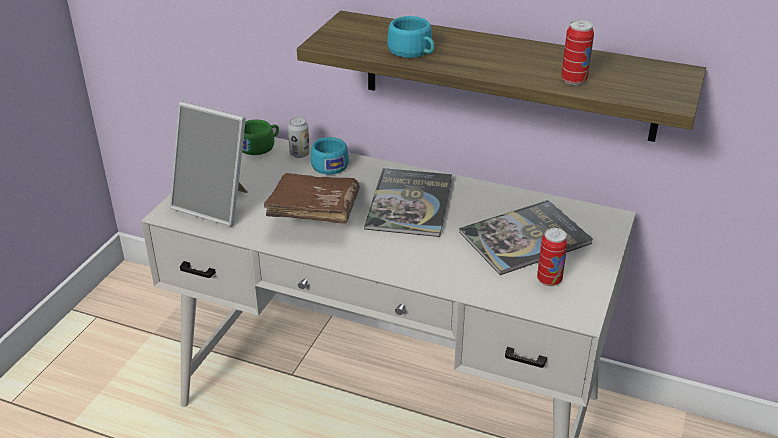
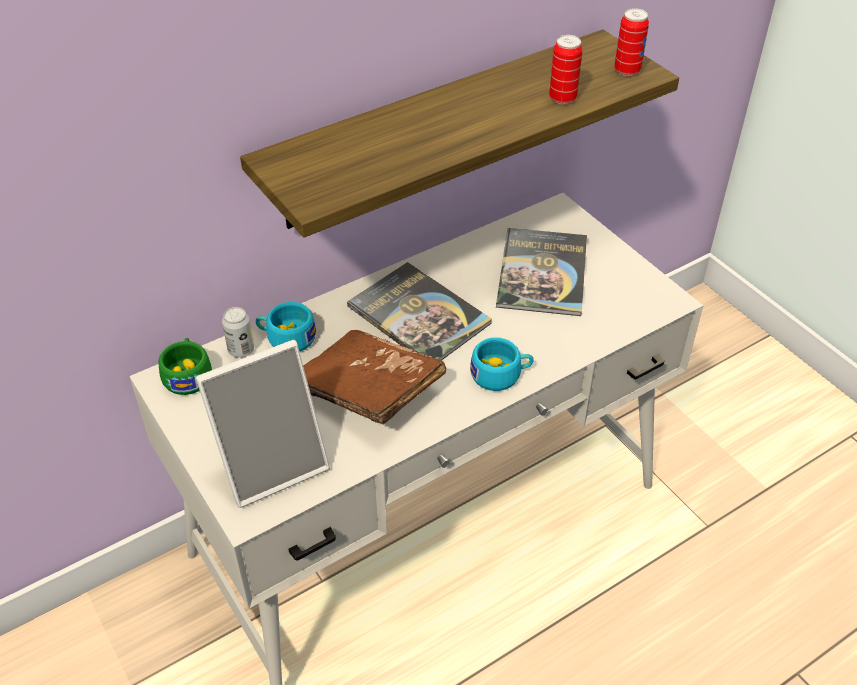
camera: 55 degrees left, 10 degrees up
(413, 52) = (406, 155): turquoise cup -> turquoise cup (501, 374)
(549, 280) = (612, 291): can -> can (627, 71)

